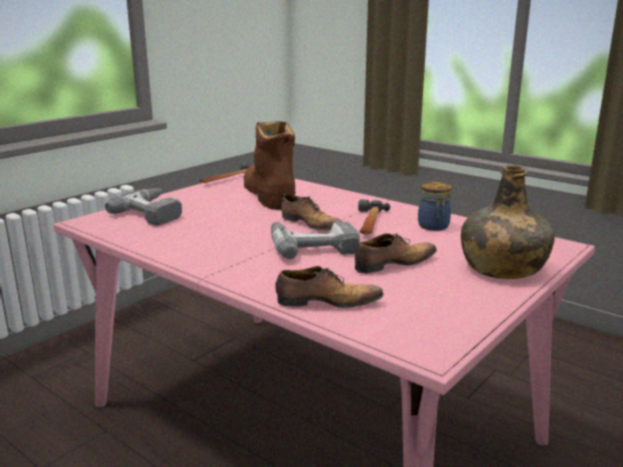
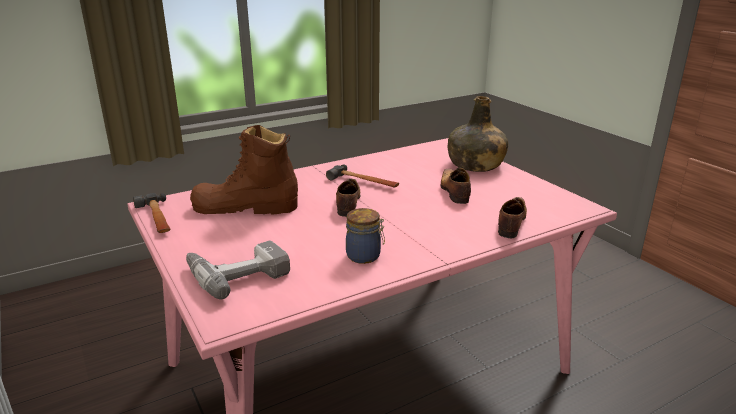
camera: 70 degrees left, 5 degrees up
(310, 224) = (348, 203): shoe -> shoe turned 60 degrees counterclockwise
(311, 245) = (399, 210): power drill -> none
(433, 226) = (389, 165): jar -> jar (365, 256)

